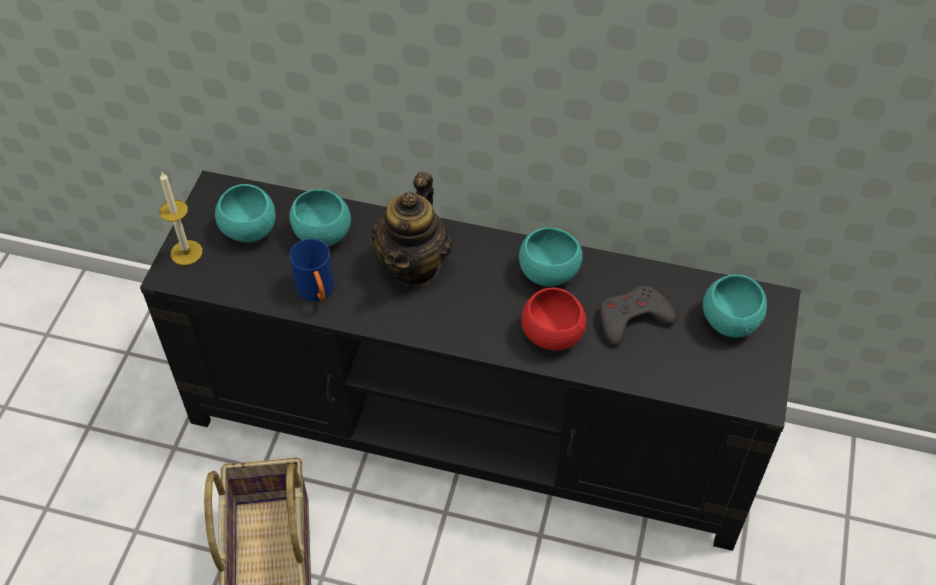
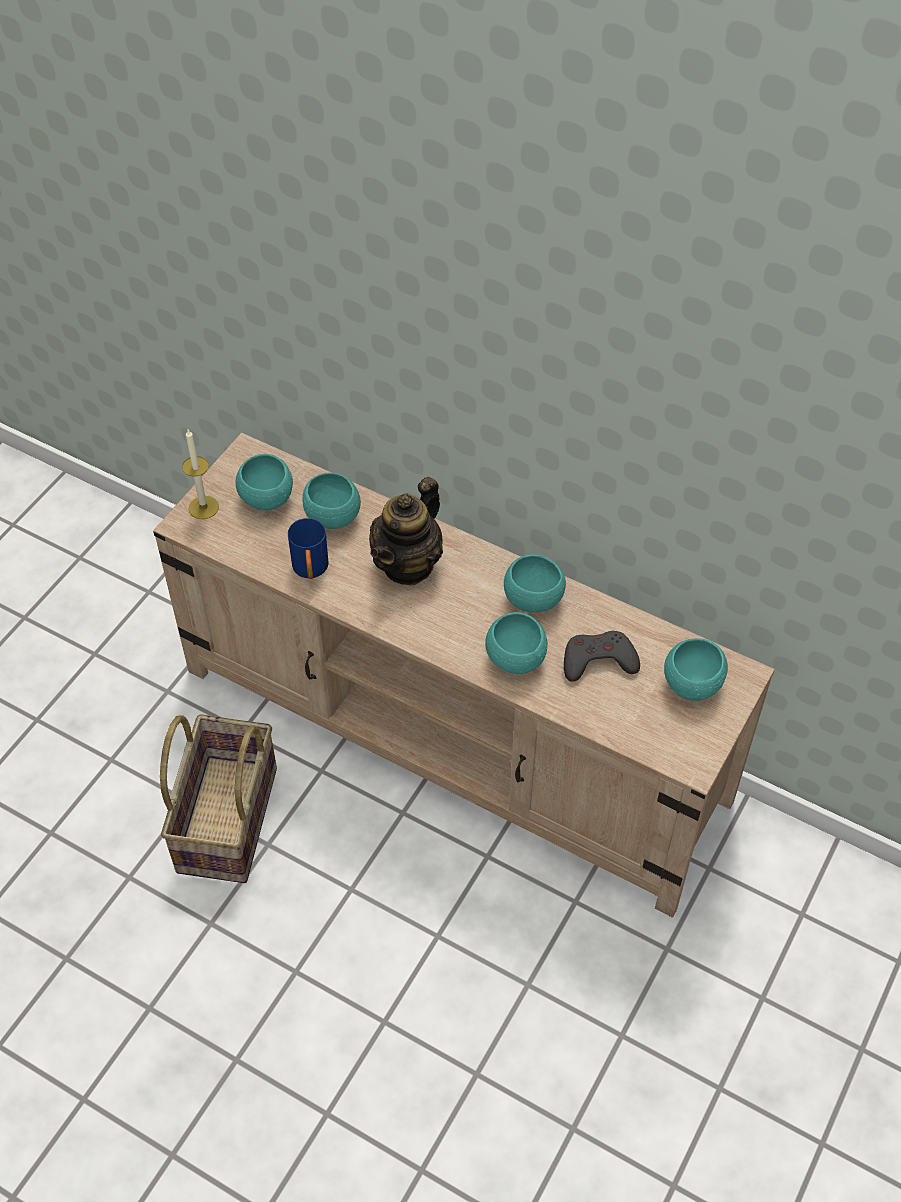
camera: 15 degrees right, 0 degrees up
(472, 425) = (454, 736): black tv stand -> beige tv stand
(552, 335) = (515, 659): red bowl -> turquoise bowl

